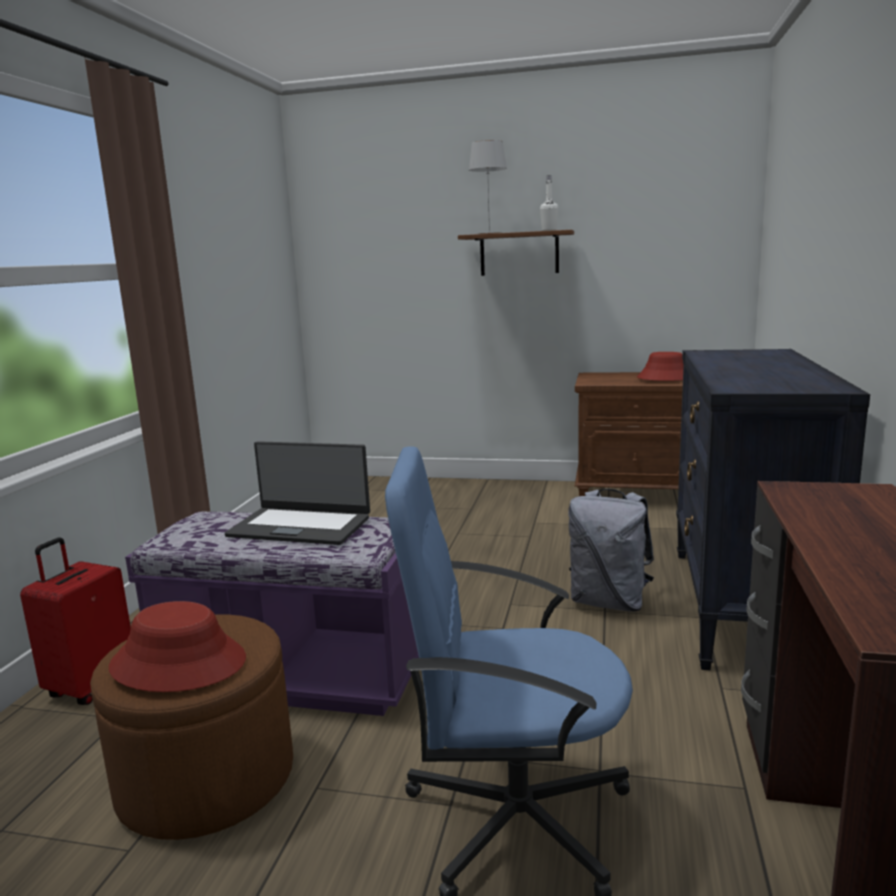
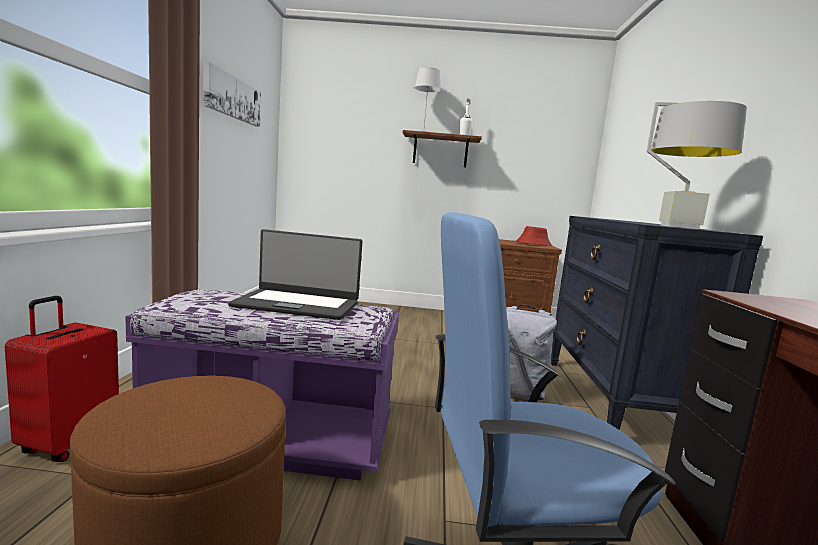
camera: 10 degrees left, 5 degrees down
(179, 663) = (179, 419): red hat -> none
(222, 238) = (233, 98): none -> picture
(768, 386) = (678, 227): none -> grey table lamp

